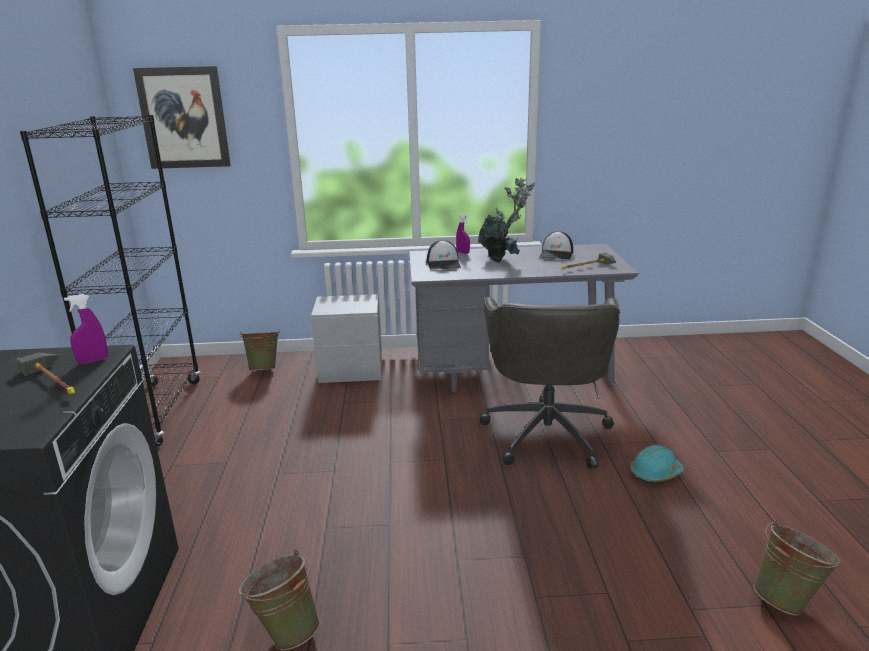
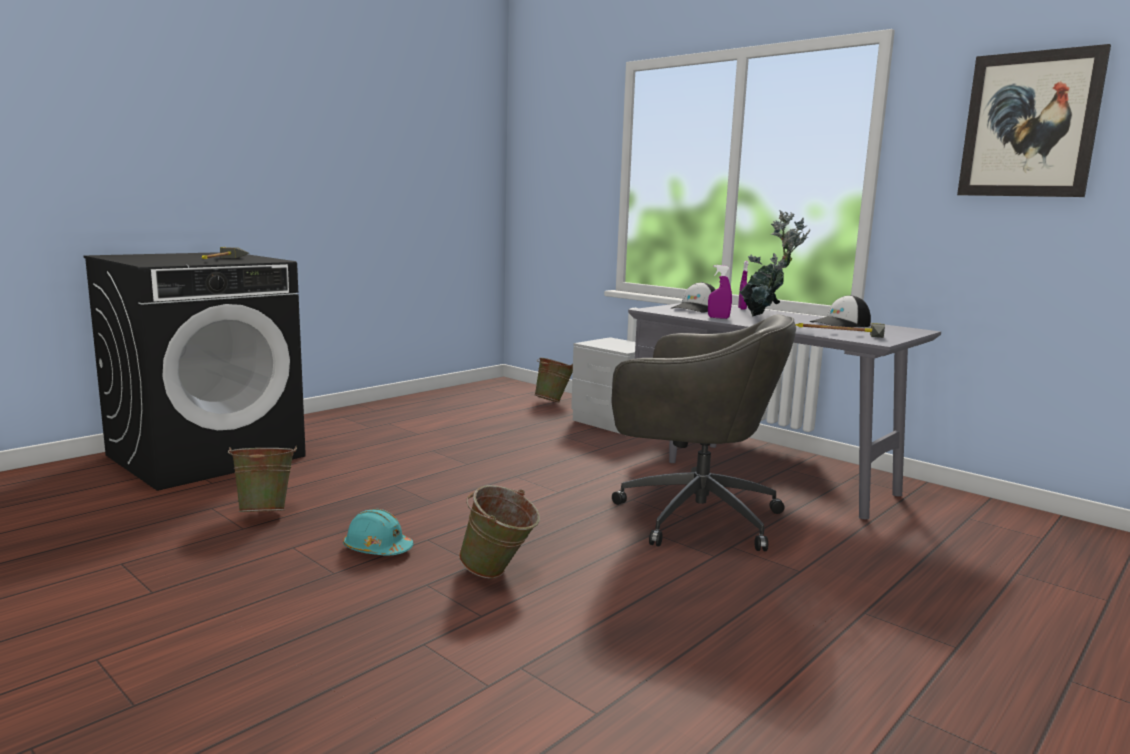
camera: 45 degrees right, 10 degrees down
(93, 361) = (259, 260): purple spray bottle -> purple spray bottle (718, 318)
(155, 413) = (436, 399): black bookcase -> none
(184, 118) = (550, 152): picture -> picture (1029, 125)
(547, 432) = (692, 516): grey office chair -> grey office chair turned 120 degrees counterclockwise
(655, 473) = (734, 587): turquoise hard hat -> turquoise hard hat (377, 549)
(788, 600) = (631, 728): green bucket -> green bucket (498, 574)

